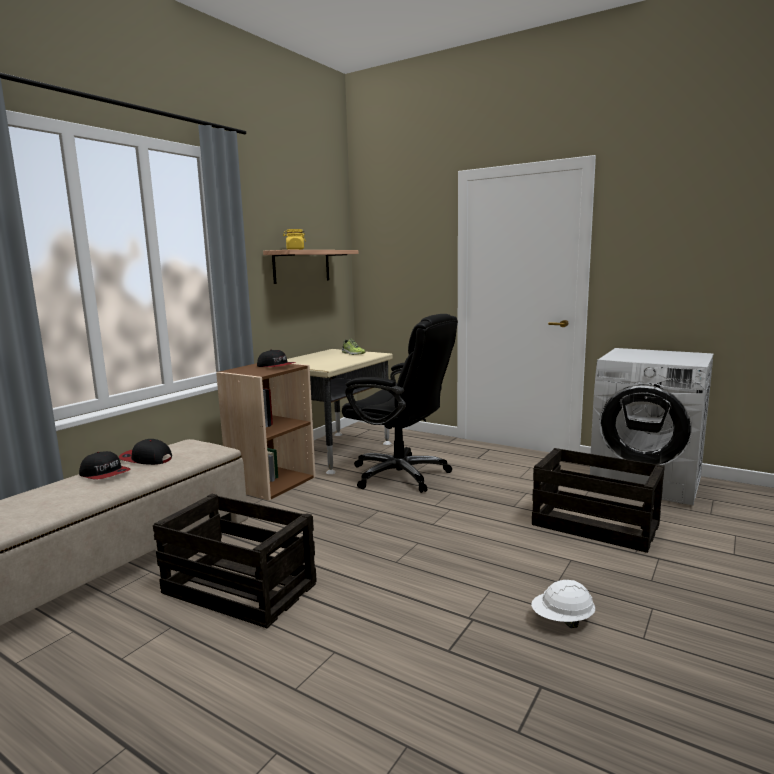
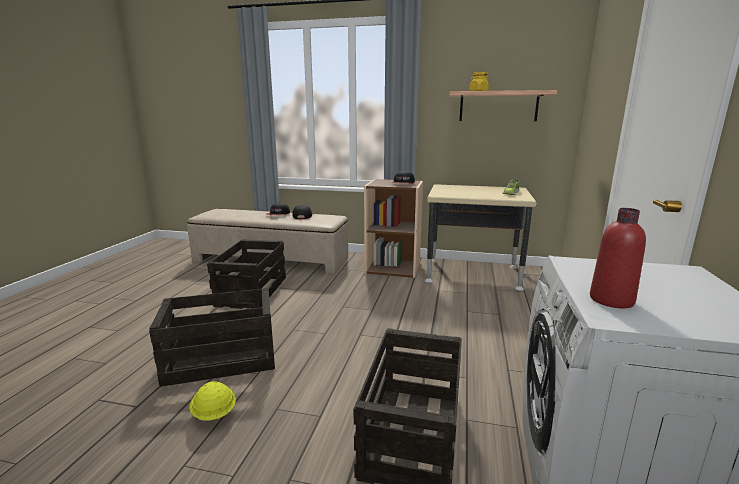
camera: 70 degrees right, 5 degrees up
(400, 474) = (450, 306): black office chair -> none
(446, 616) = (222, 359): none -> crate
(562, 621) = (214, 414): white hard hat -> yellow hard hat
(671, 361) = (611, 300): none -> red bottle

